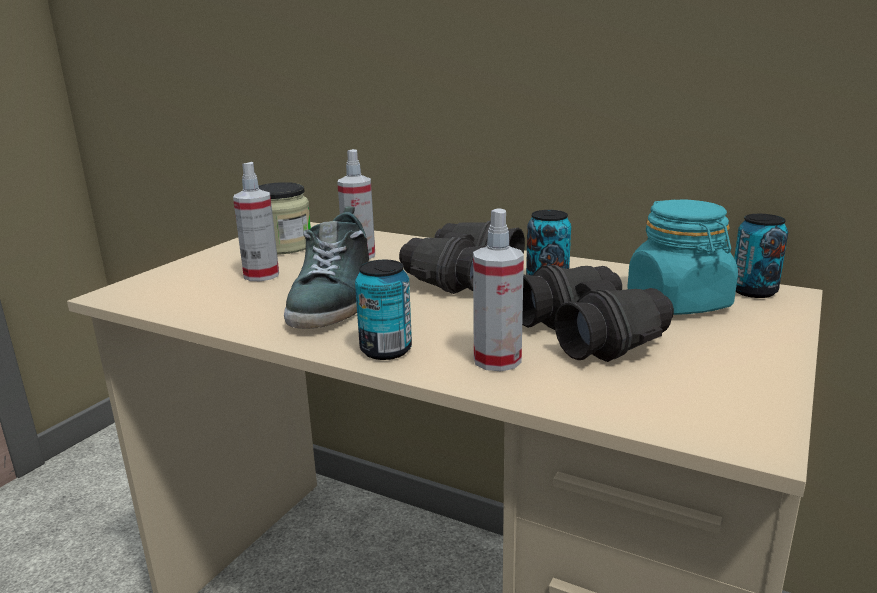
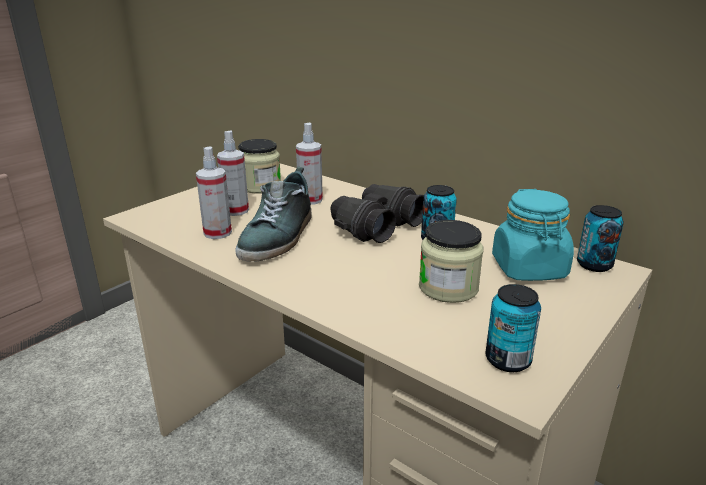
camera: 10 degrees right, 5 degrees up
(386, 350) = (296, 284): can -> can (508, 360)
(497, 360) = (370, 302): spray bottle -> spray bottle (217, 233)
(591, 333) = (448, 288): black binoculars -> jar

